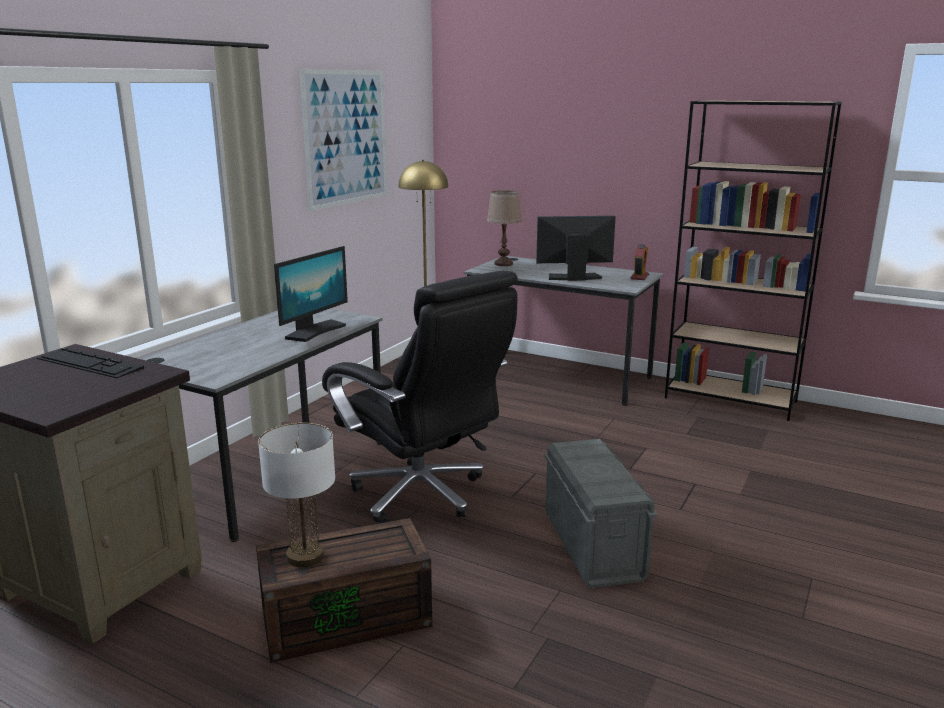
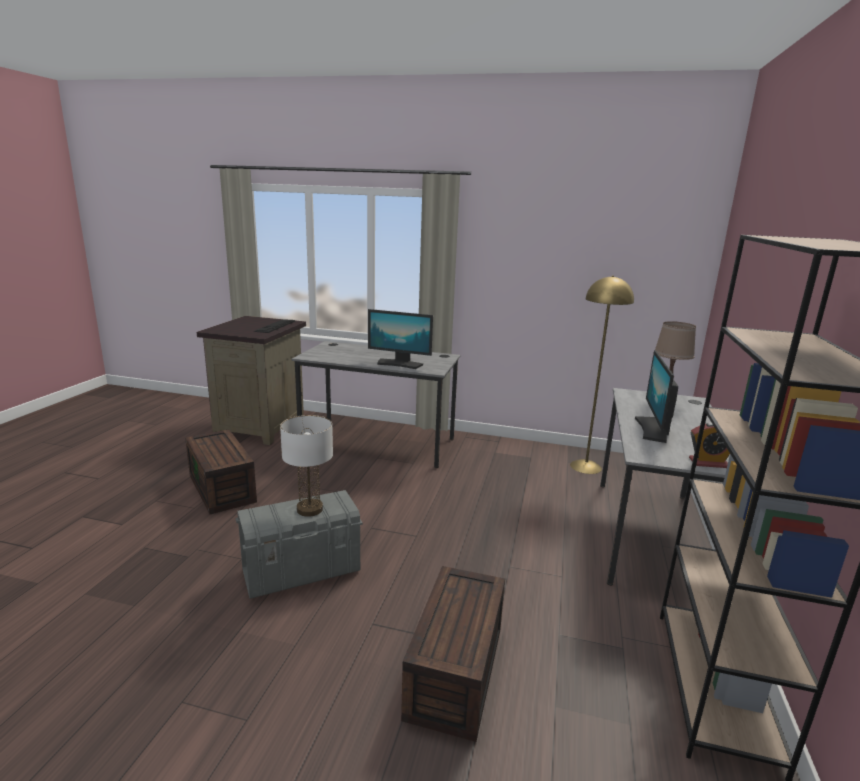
camera: 75 degrees right, 0 degrees up
(305, 556) = (214, 441): table lamp -> table lamp (310, 509)
(346, 138) = (569, 248): picture -> none
(424, 497) = (361, 493): black office chair -> none
(574, 277) = (652, 429): monitor -> monitor turned 150 degrees counterclockwise
(736, 478) = (457, 673): none -> brown storage box

